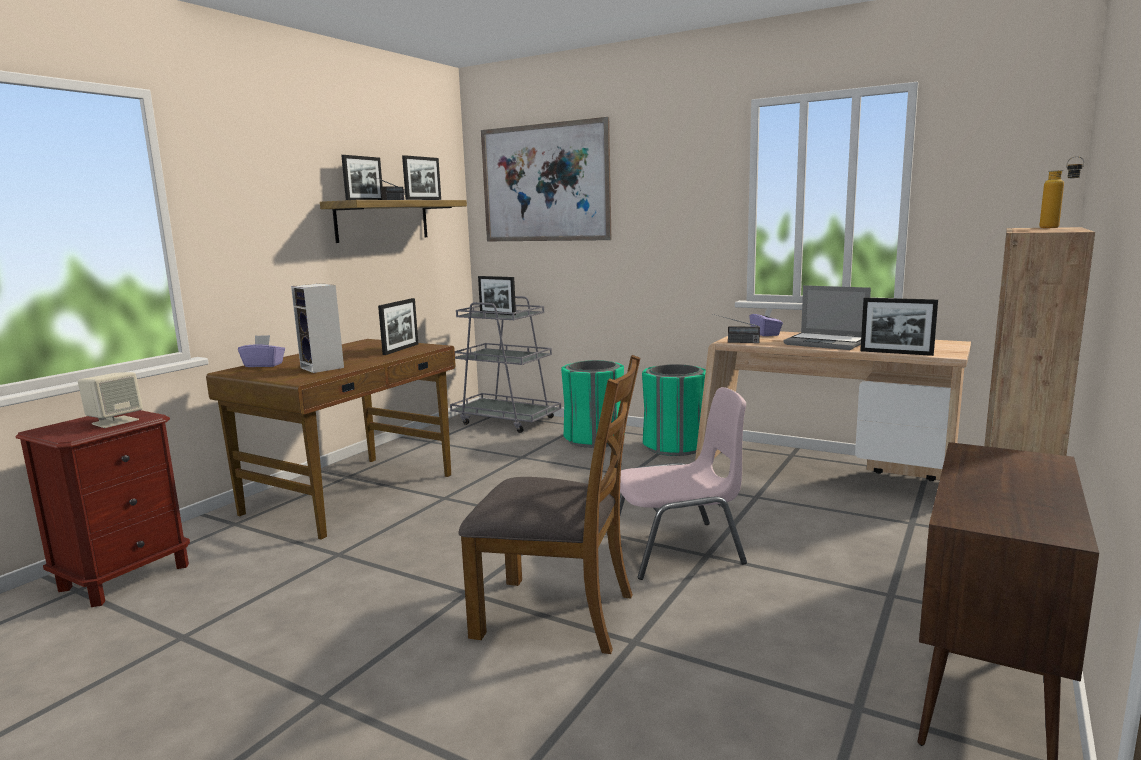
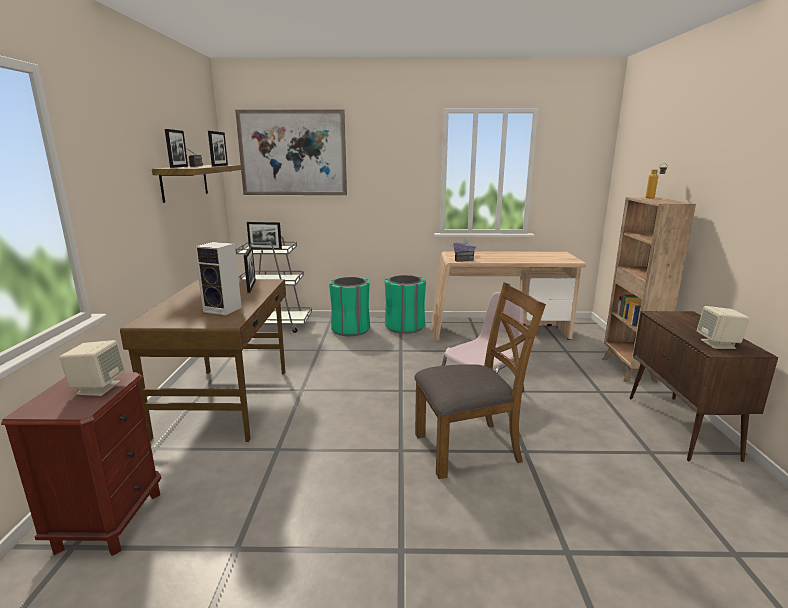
camera: 30 degrees left, 5 degrees up
(264, 365) = (160, 313): purple tissue box -> none
(827, 343) = (507, 258): laptop -> none
(896, 353) = (550, 261): picture frame -> none
(997, 510) = (718, 344): none -> beige speaker

